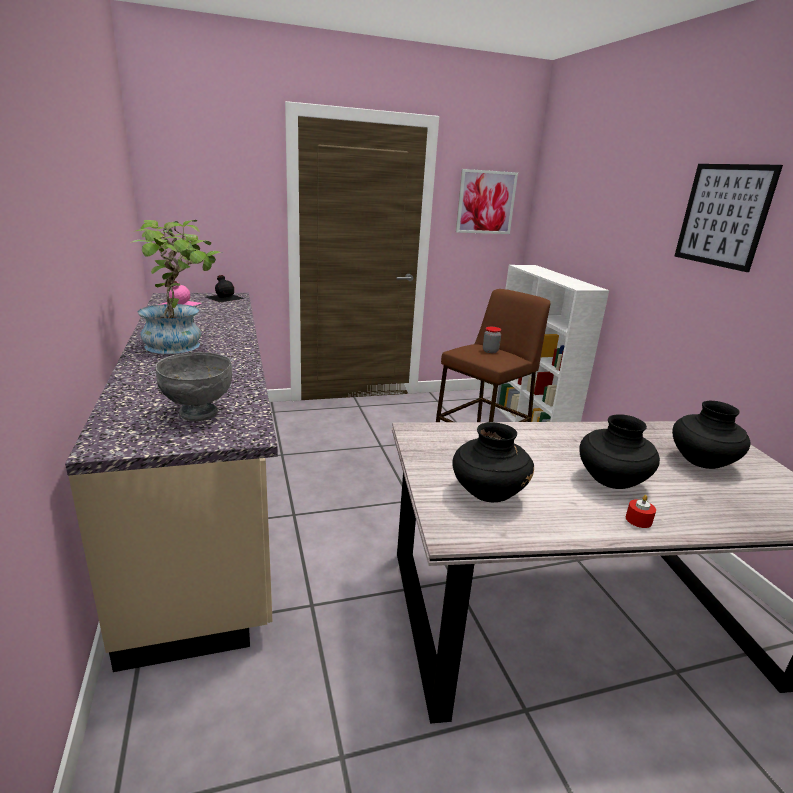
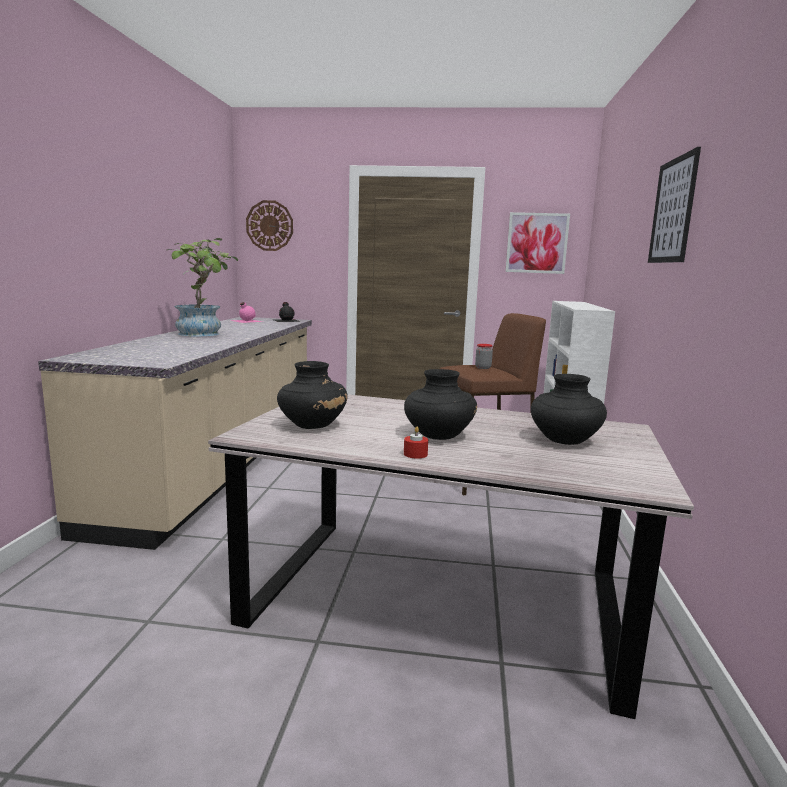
camera: 25 degrees right, 10 degrees down
(182, 175) = (269, 225): none -> wall clock
(198, 414) = (149, 355): grey bowl -> none

